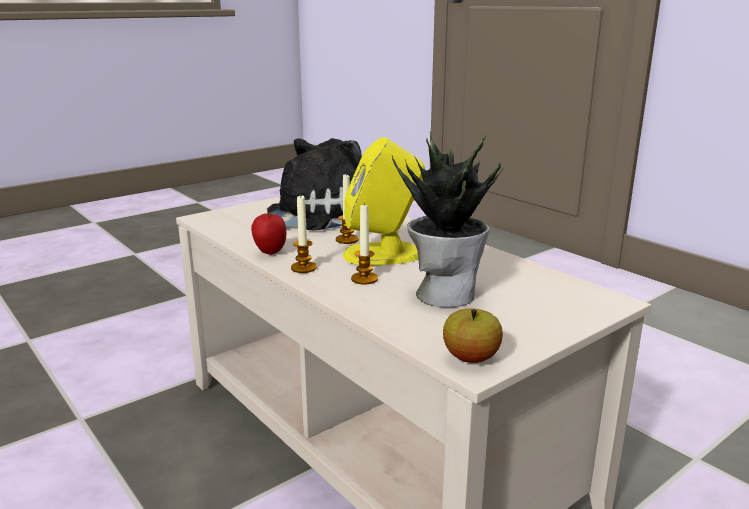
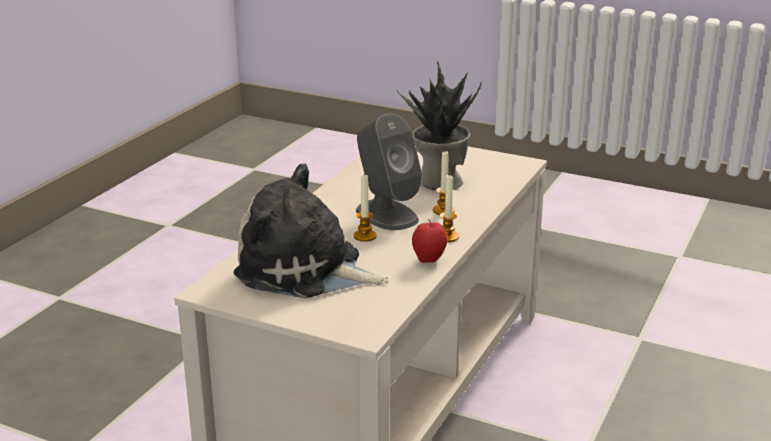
camera: 115 degrees left, 5 degrees up
(383, 254) = (386, 214): yellow speaker -> grey speaker
(471, 358) = (515, 164): apple -> none

